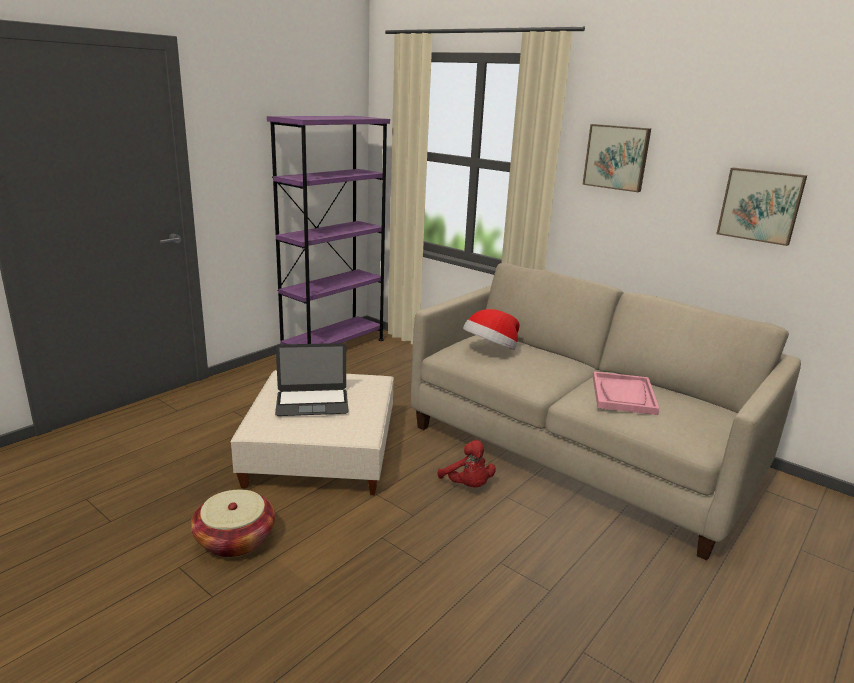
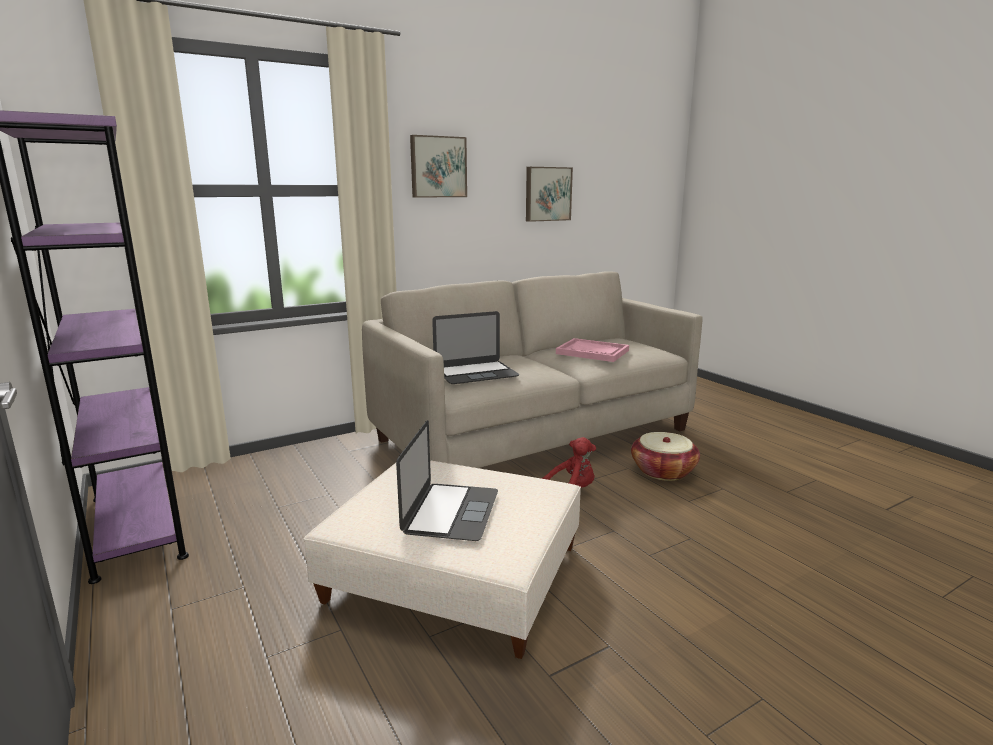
camera: 70 degrees left, 5 degrees down
(235, 539) = (646, 671): basket -> basket (663, 471)
(490, 351) = (476, 373): hat -> laptop

